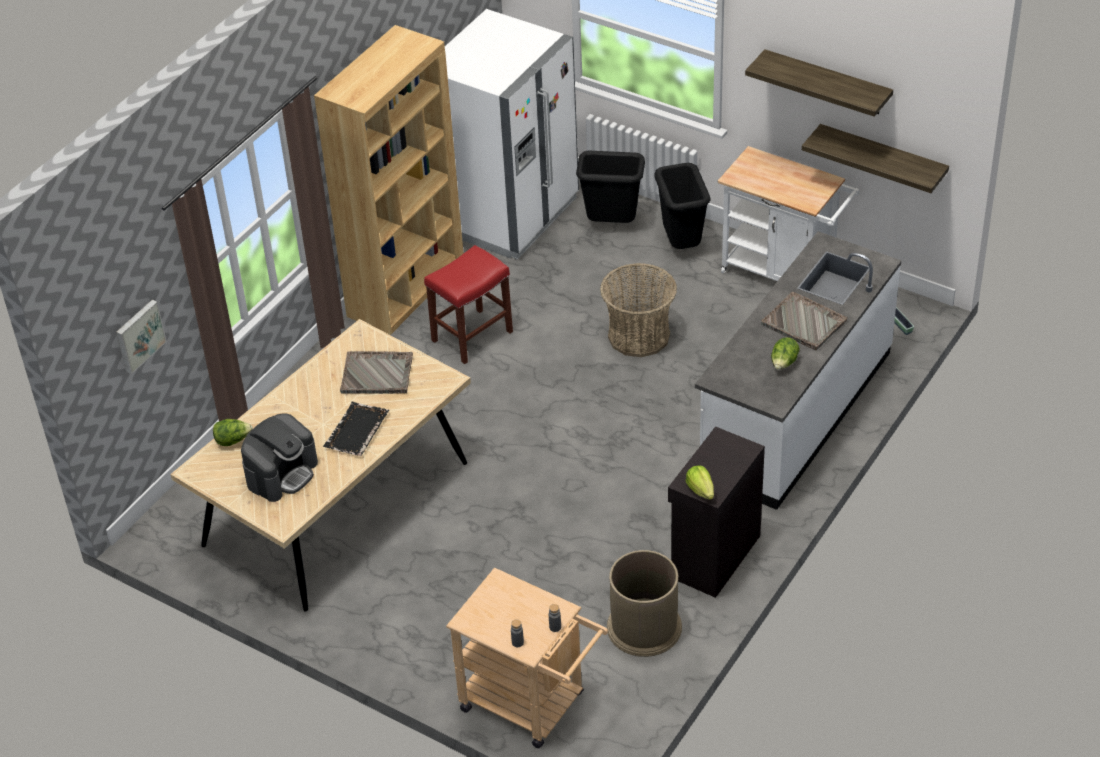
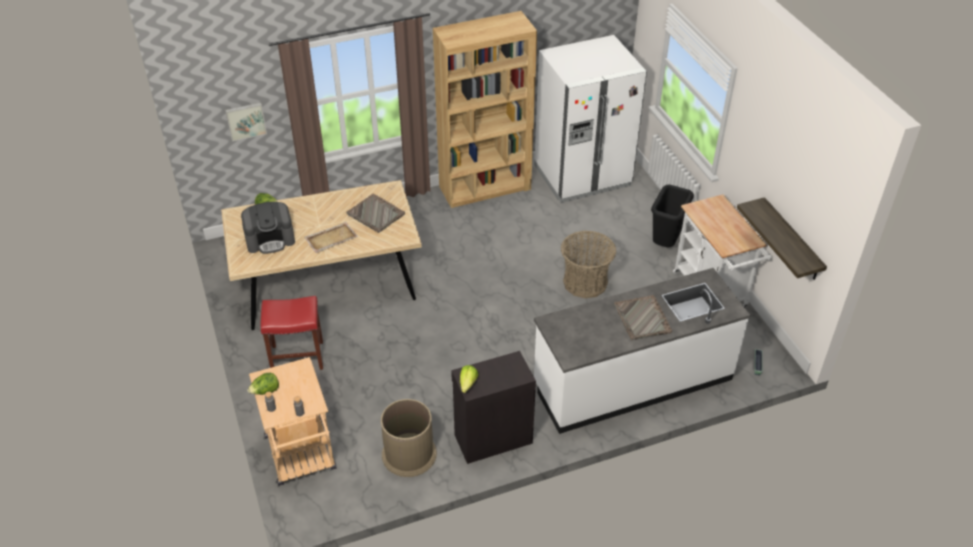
camera: 35 degrees right, 0 degrees up
(356, 431) = (330, 239): black tray -> beige tray
(471, 337) = (491, 232): red stool -> red stool (296, 357)
(612, 225) = (636, 211): black trash can -> none
(784, 363) = (601, 336): lettuce -> lettuce (265, 391)
(827, 83) = (774, 167): shelf -> none

